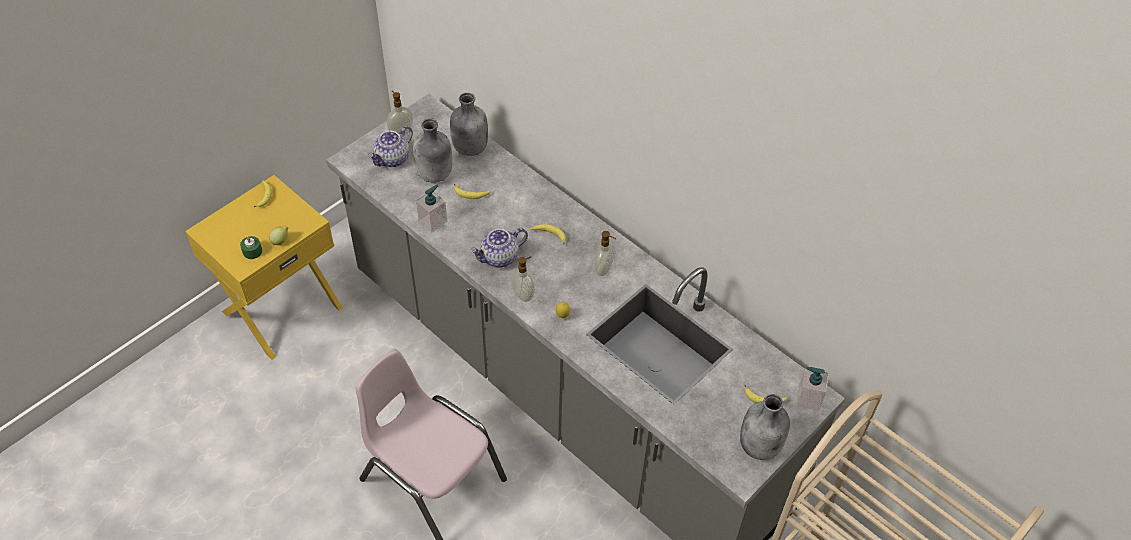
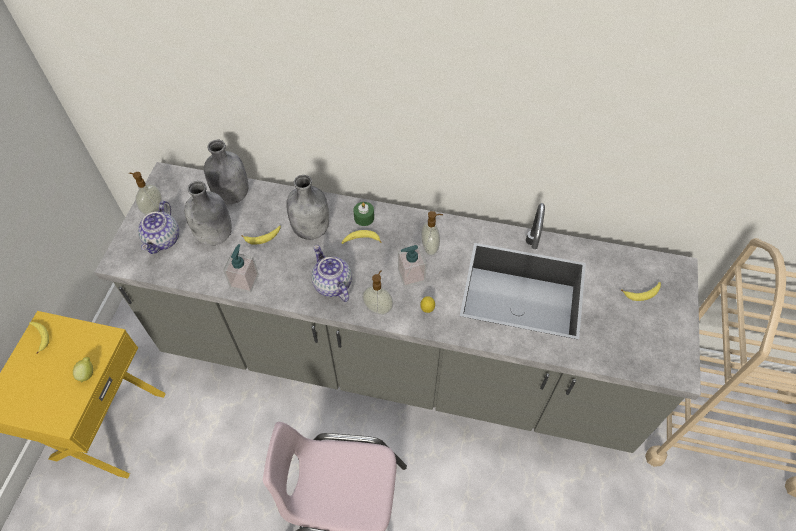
camera: 30 degrees left, 5 degrees up
(252, 251) = (63, 400): green candle -> green candle (364, 217)
(499, 258) = (332, 284): teapot -> teapot turned 120 degrees clockwise
(760, 446) = (672, 336): grey bottle -> grey bottle (312, 229)
(808, 398) = (673, 273): soap dispenser -> soap dispenser (411, 275)

